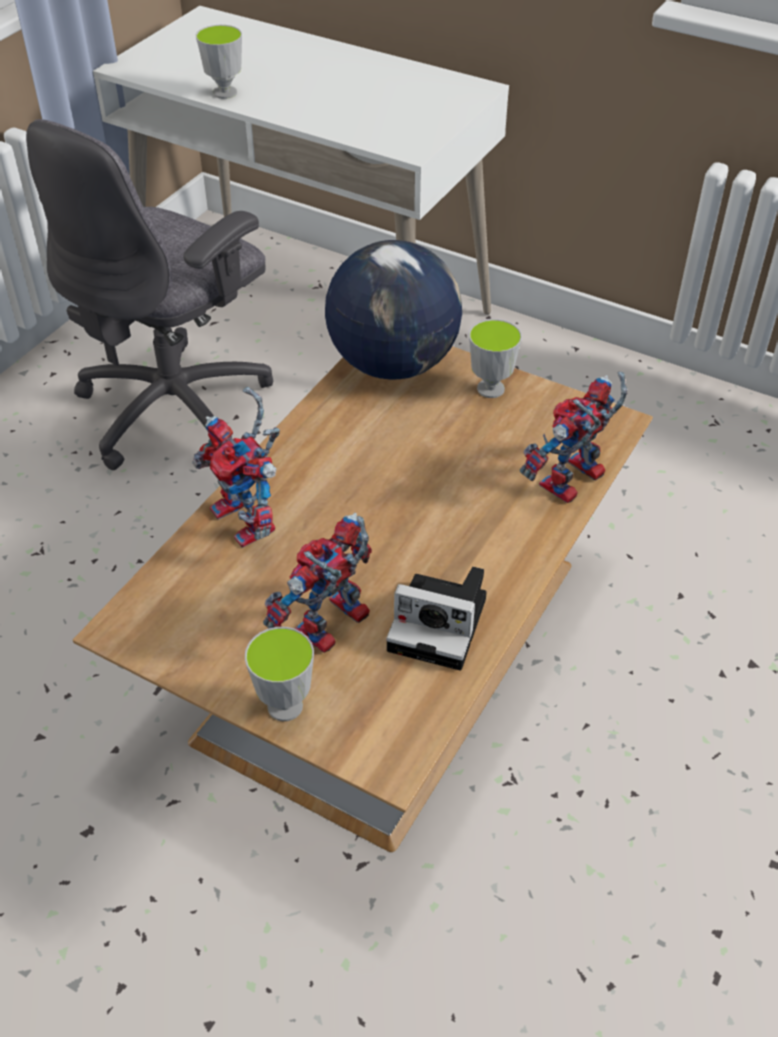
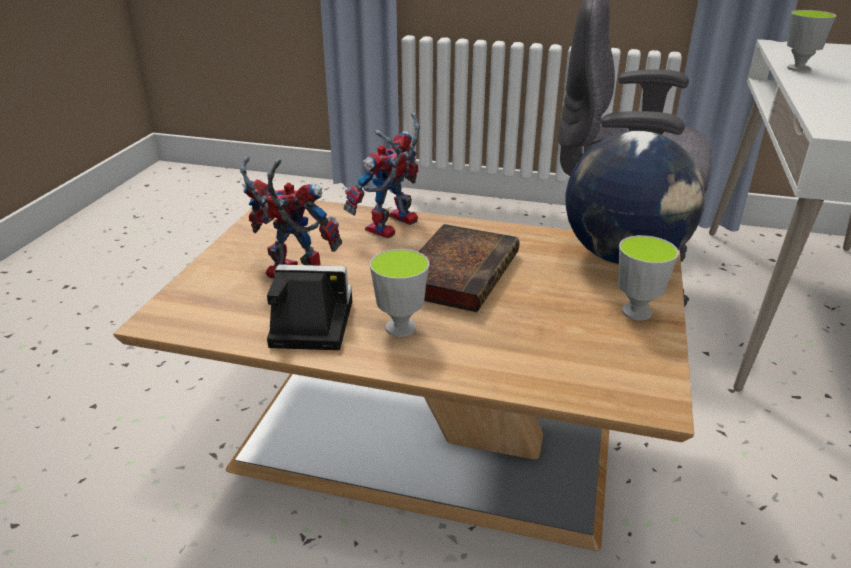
camera: 75 degrees right, 15 degrees down
(285, 706) = (214, 269): cup -> cup (400, 328)
(377, 486) = (459, 272): none -> book
(442, 624) = (307, 324): camera -> camera turned 90 degrees clockwise
(572, 485) = (525, 379): toy robot -> none

